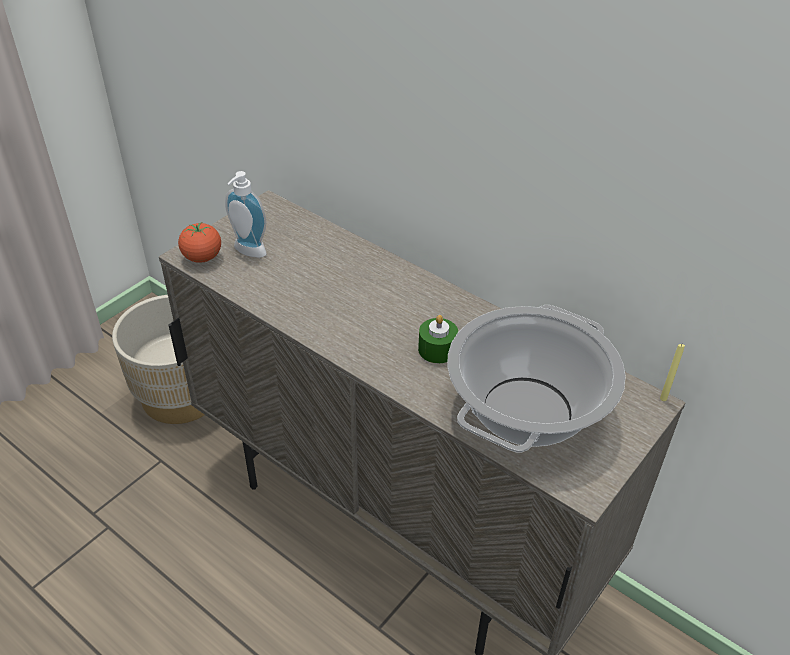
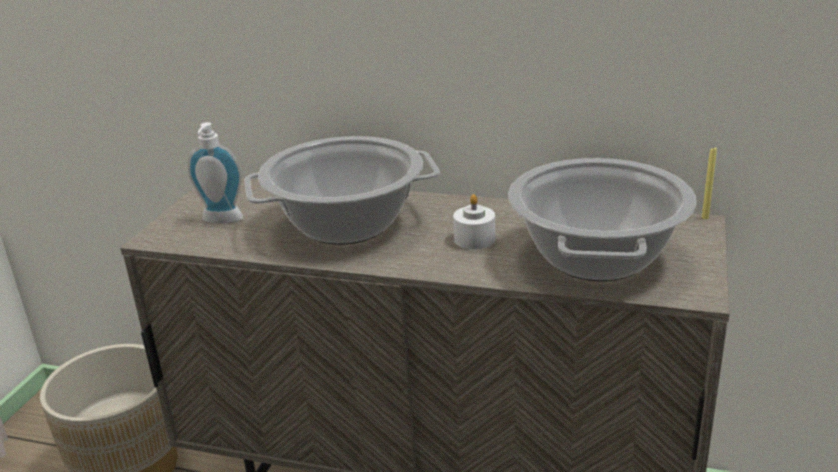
camera: 20 degrees left, 15 degrees down
(202, 258) = (173, 236): tomato -> none
(344, 292) = (347, 224): none -> cooking pot
(437, 349) = (474, 239): green candle -> white candle

